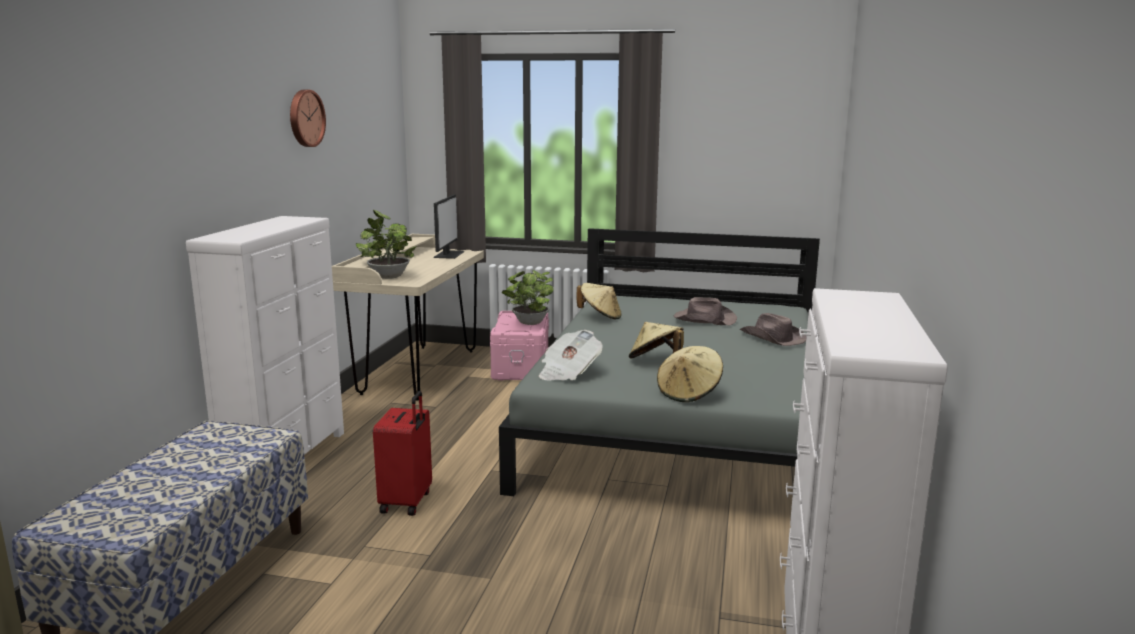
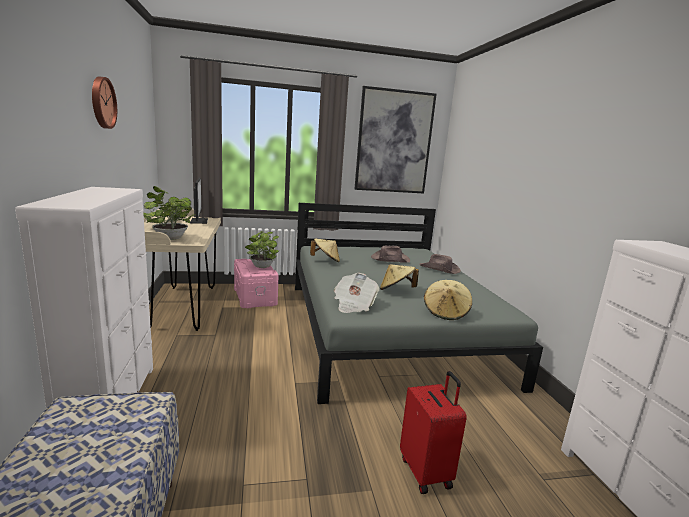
camera: 25 degrees left, 0 degrees up
(407, 502) = (251, 427): red suitcase -> red suitcase (426, 472)
(747, 127) = (394, 142): none -> picture

